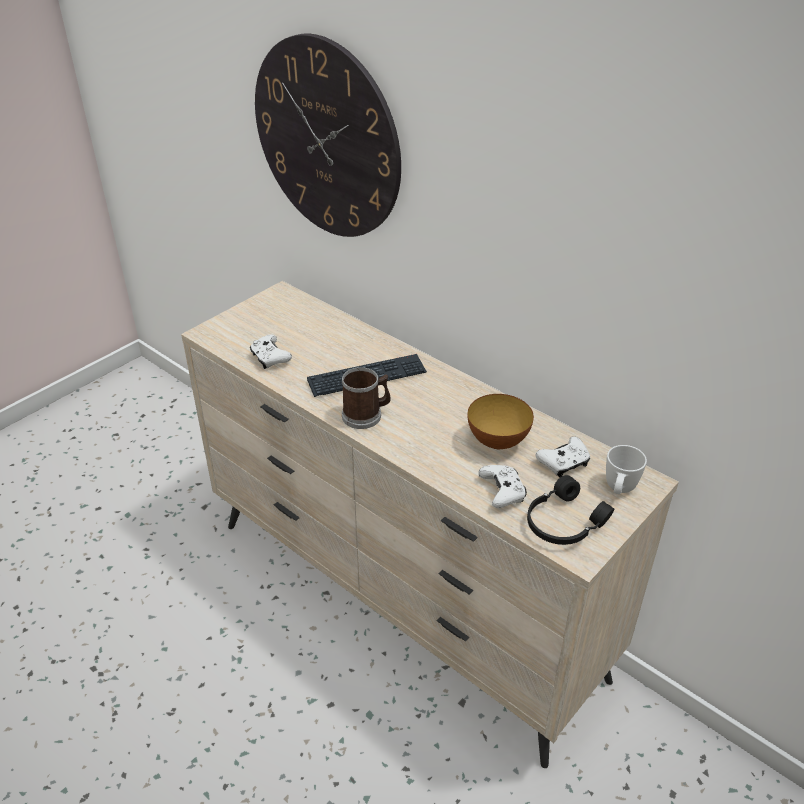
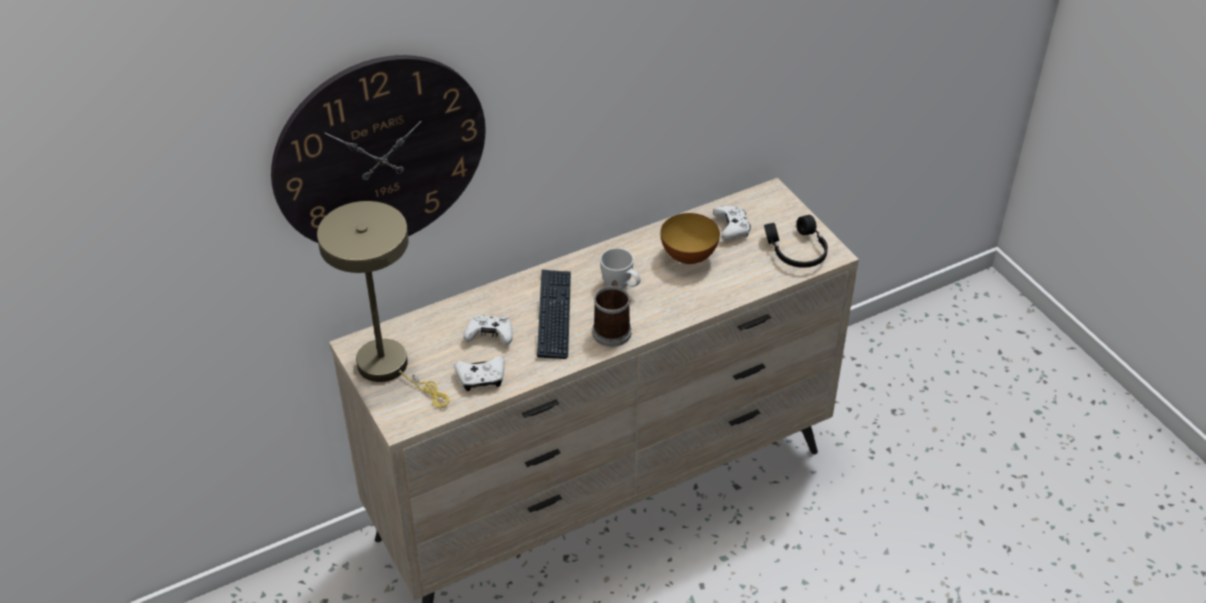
camera: 70 degrees left, 5 degrees up
(264, 313) = (390, 368): none -> beige table lamp
(502, 492) = (750, 273): white game controller -> white game controller (490, 336)
(619, 490) = (775, 210): white mug -> white mug (621, 286)

